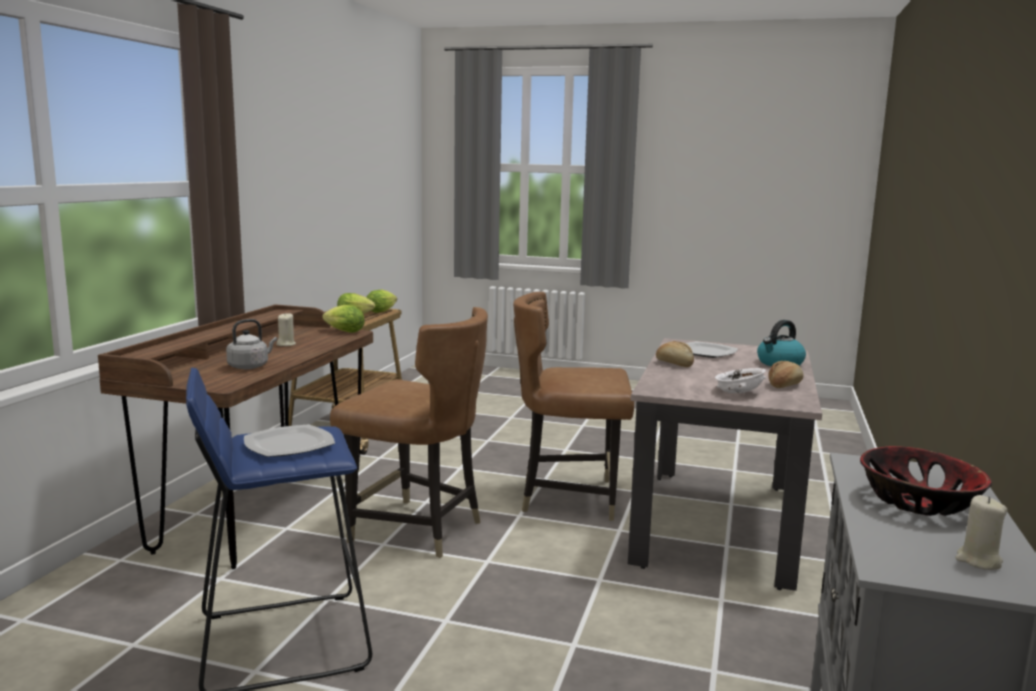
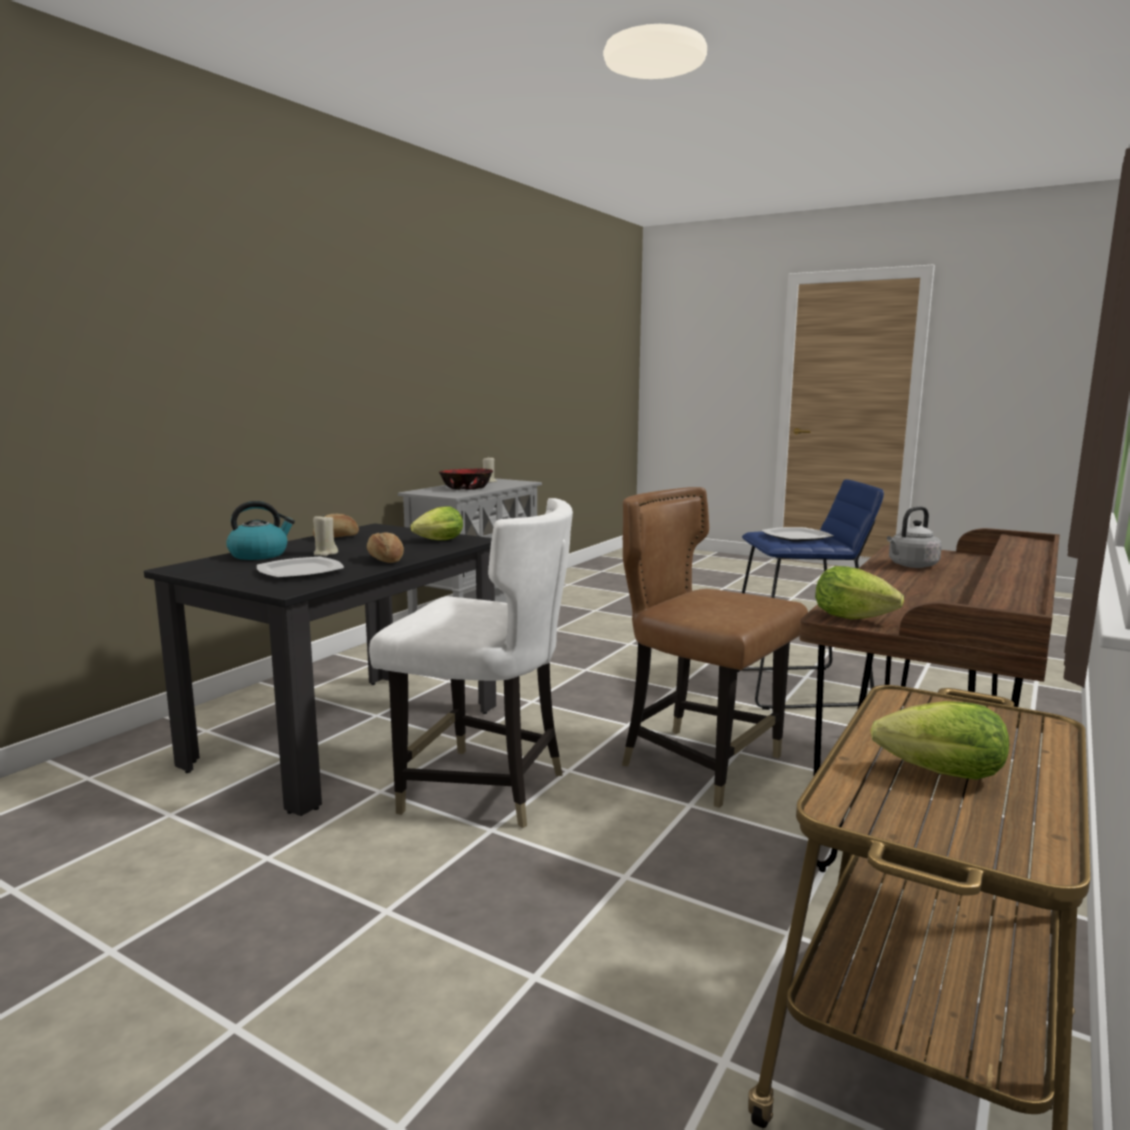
camera: 165 degrees left, 0 degrees up
(286, 344) = (919, 595): beige candle -> beige candle (325, 553)
(382, 311) = (868, 811): lettuce -> lettuce (436, 541)
(569, 497) = (484, 789): brown chair -> white chair
(716, 524) = (349, 735): beige dining table -> black dining table
(739, 392) = (398, 535): white bowl -> none

